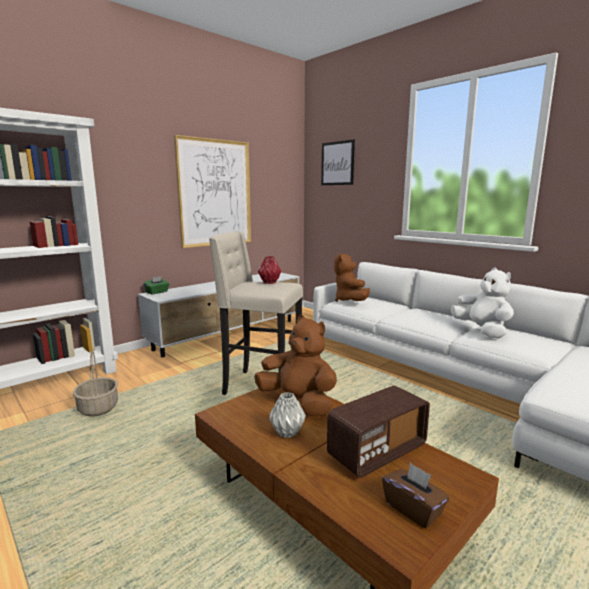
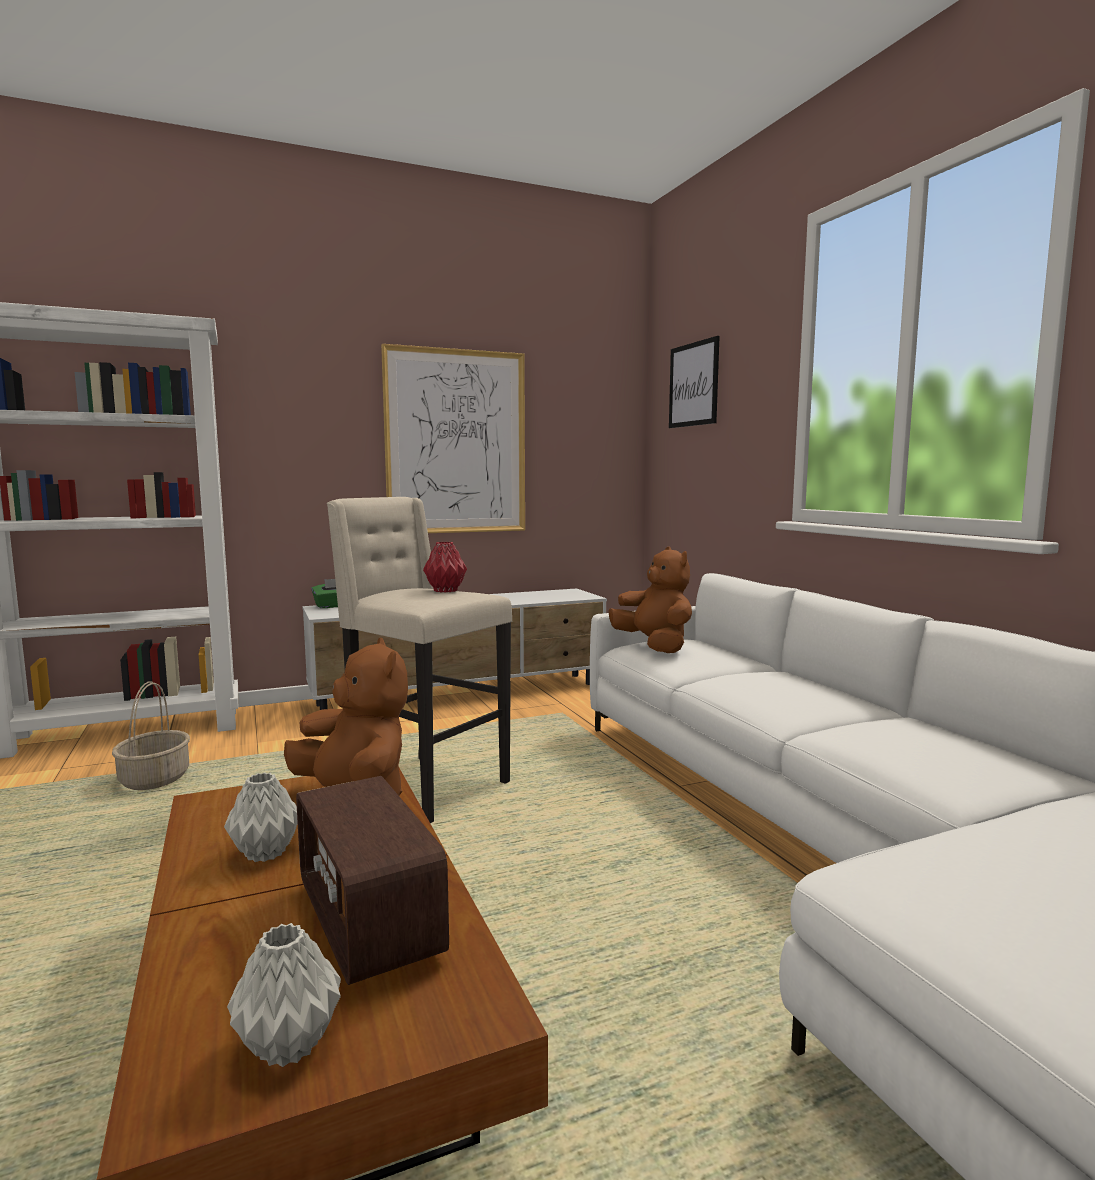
camera: 20 degrees right, 5 degrees down
(350, 301) = (654, 646): brown plush toy -> brown plush toy turned 135 degrees clockwise
(377, 452) = (369, 921): radio -> radio turned 75 degrees clockwise
(413, 509) = (288, 1044): brown tissue box -> grey vase
(482, 331) = (866, 727): white plush toy -> none

